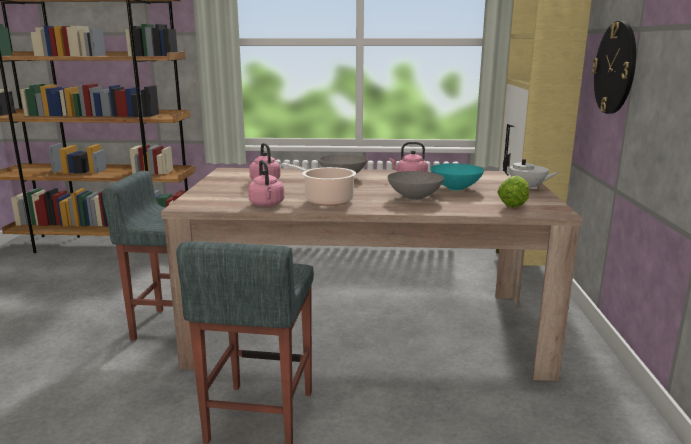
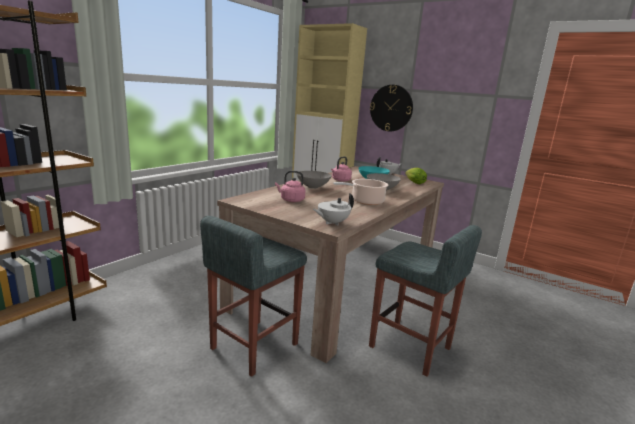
camera: 60 degrees left, 0 degrees up
(207, 203) = (332, 222): none -> white teapot
(267, 204) = (358, 212): pink kettle -> none

